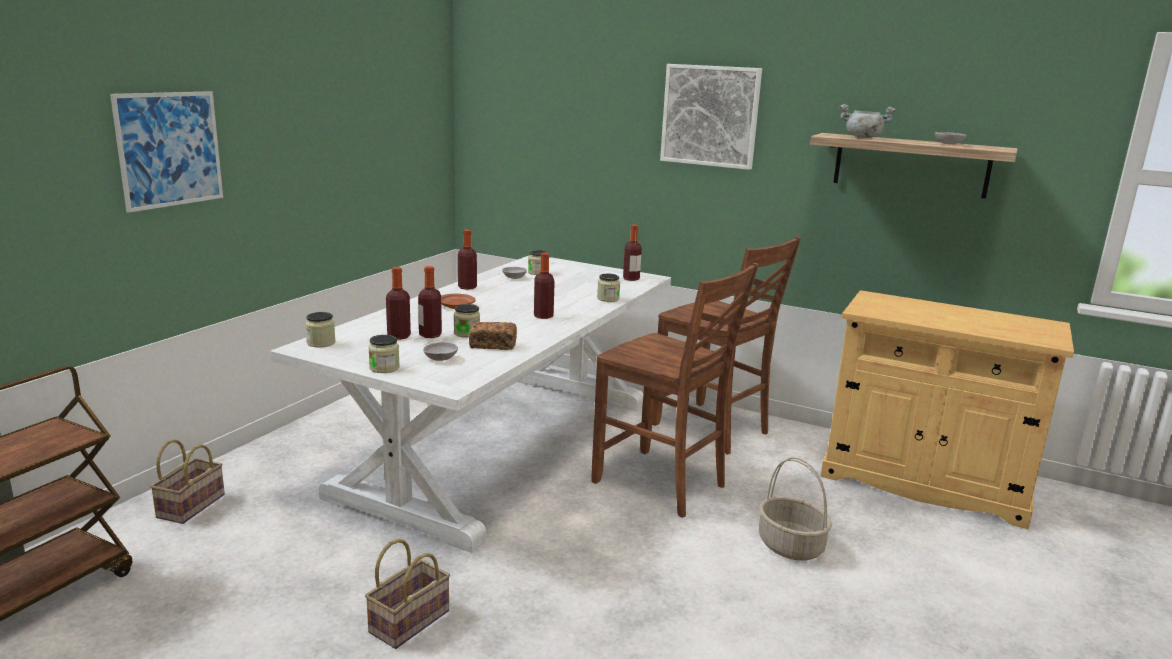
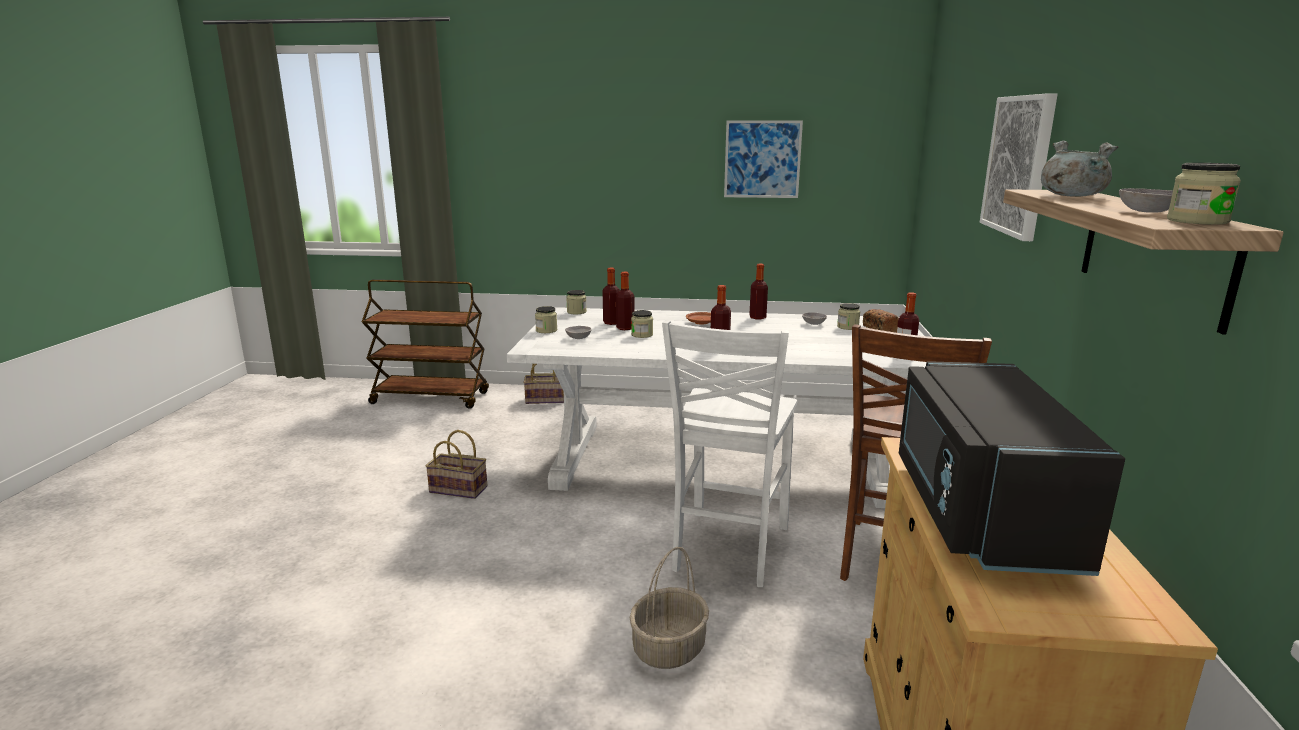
camera: 70 degrees right, 0 degrees up
(170, 149) = (591, 173): picture -> picture (762, 159)
(492, 345) = (624, 344): bread -> bread (879, 329)
(608, 299) = (812, 357): jar -> jar (1197, 221)
(661, 484) = (727, 549): brown chair -> white chair
(951, 320) = (977, 511): none -> black microwave

